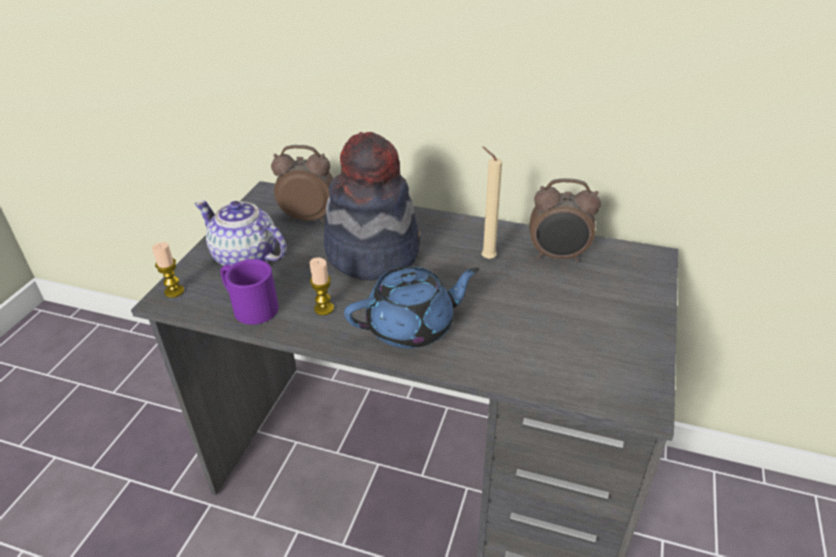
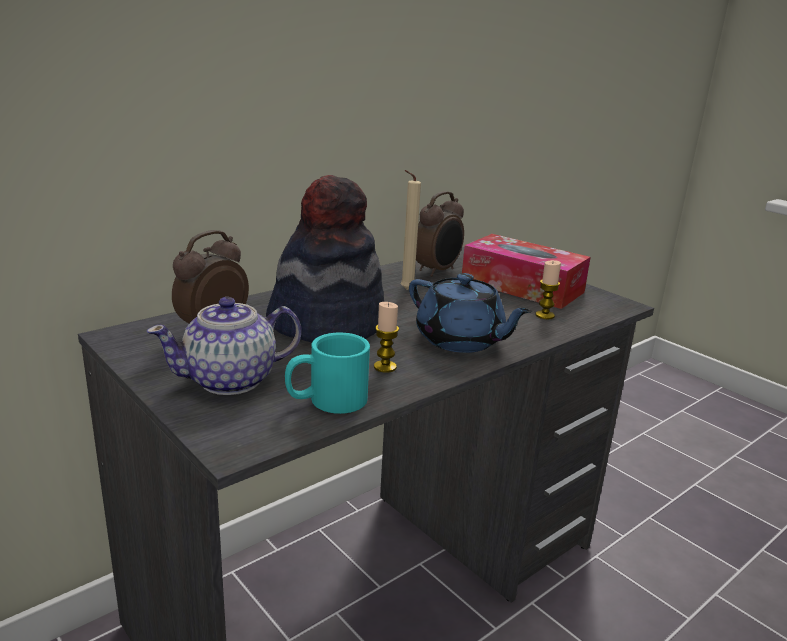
camera: 60 degrees left, 15 degrees down
(174, 291) = (227, 438): candle -> candle (544, 315)
(249, 306) = (326, 401): purple mug -> turquoise mug
(412, 327) = (460, 341): blue teapot -> blue teapot turned 120 degrees clockwise
(593, 317) = (522, 286): none -> tissue box

